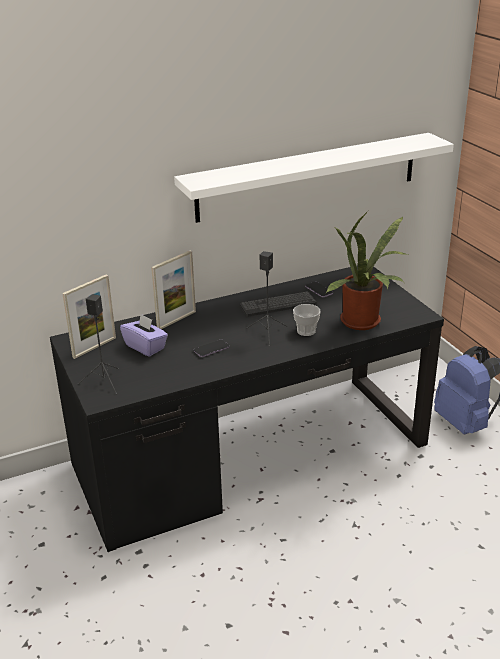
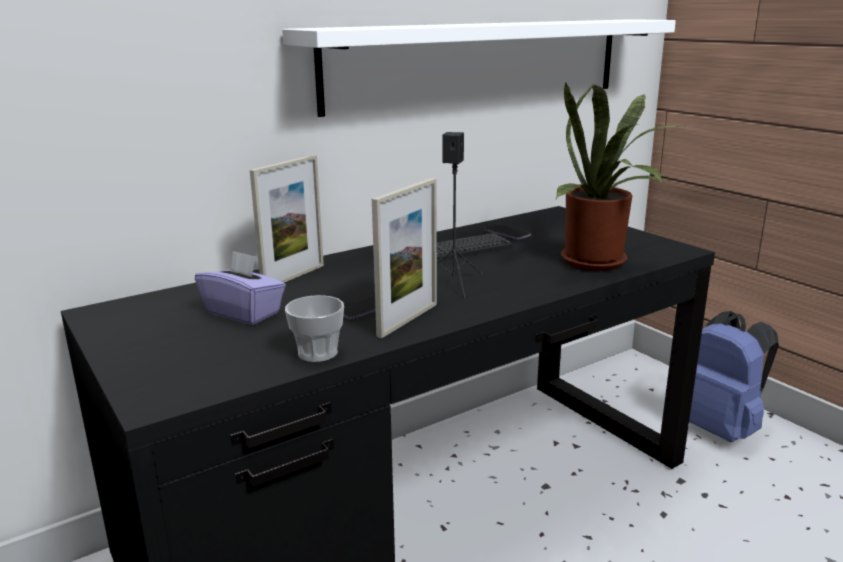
camera: 10 degrees left, 10 degrees down
(94, 347) = (146, 320): picture frame -> picture frame (408, 320)
(104, 382) = (166, 369): black speaker -> none
(306, 331) = (515, 277): cup -> cup (317, 353)

